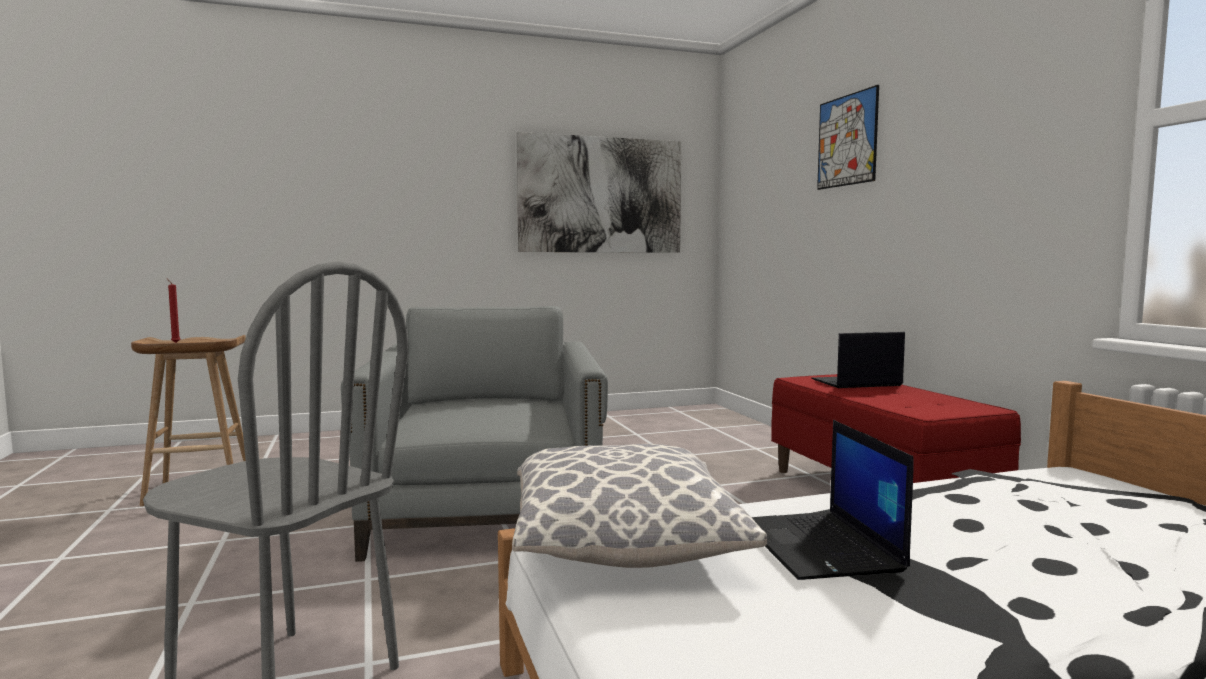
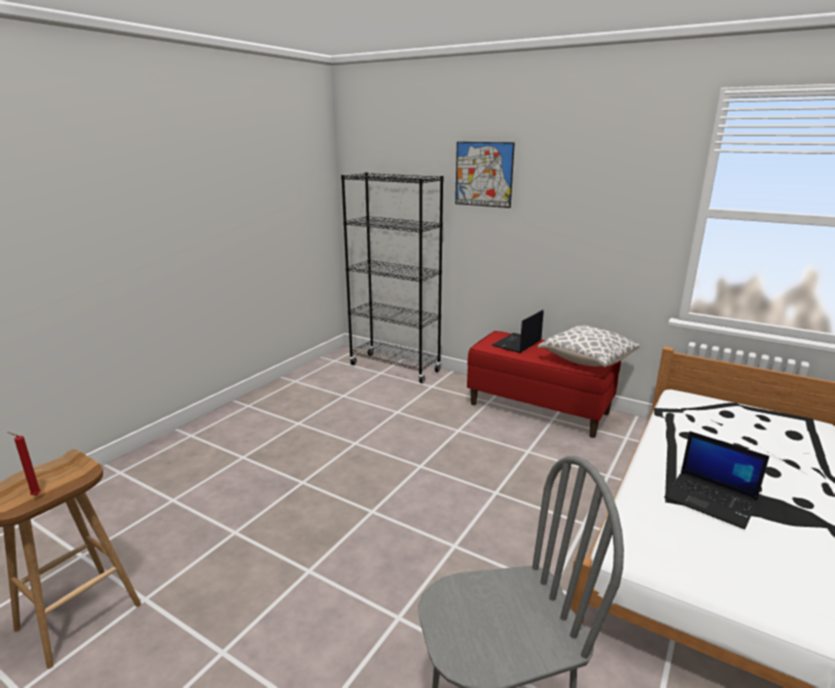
camera: 40 degrees left, 15 degrees up
(487, 510) = (368, 515): grey armchair -> none
(601, 195) = (263, 200): picture -> none
(624, 546) = (657, 542): pillow -> pillow (586, 360)
(738, 428) = (395, 368): none -> black bookcase

